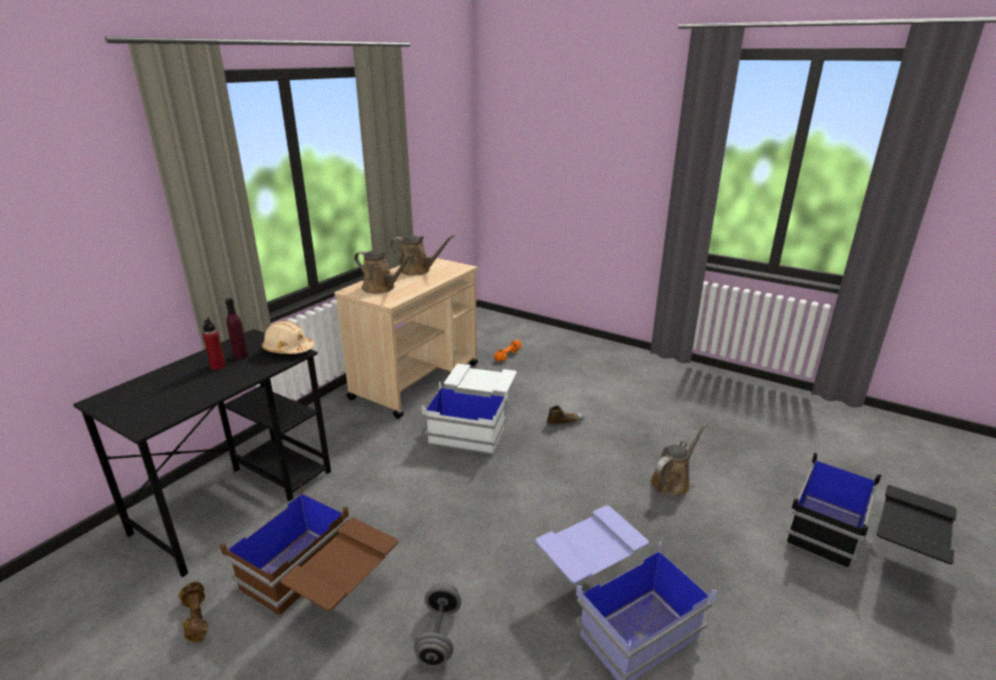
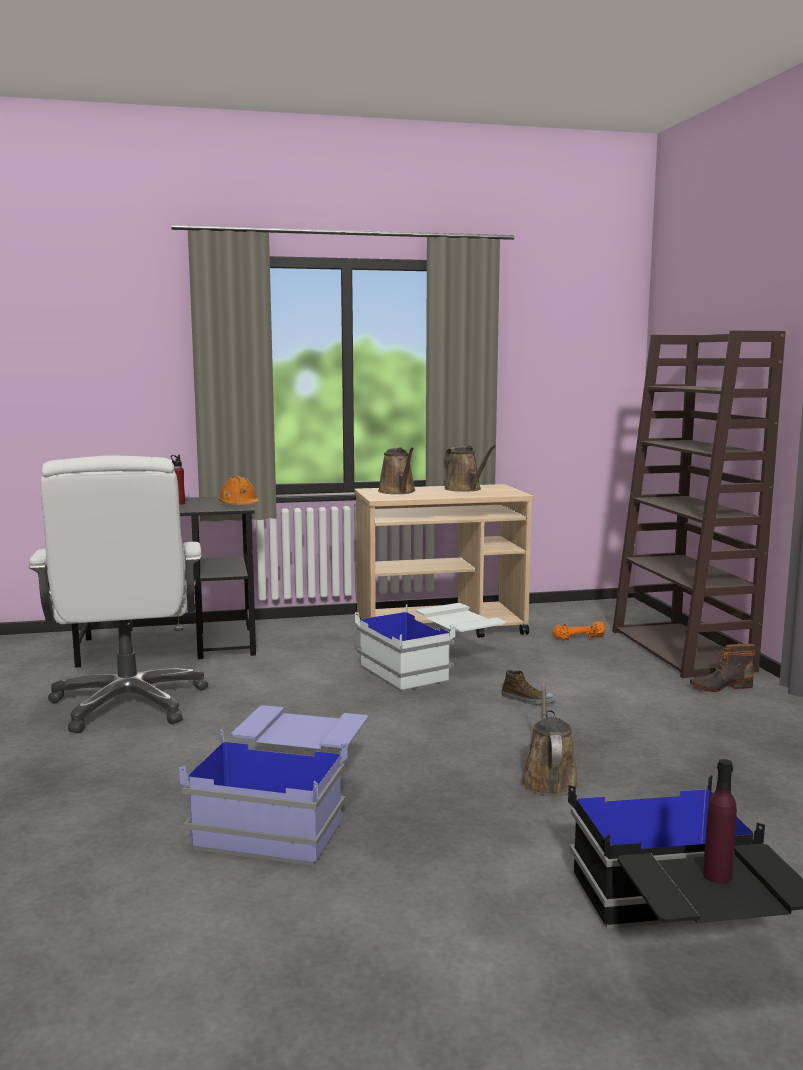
camera: 45 degrees right, 15 degrees down
(196, 618) = (46, 686): brown dumbbell -> none
(241, 355) = (204, 502): purple bottle -> purple bottle (717, 875)
(288, 349) = (239, 505): beige hard hat -> orange hard hat
(320, 586) = (129, 704): brown storage box -> white office chair
(439, 636) = (142, 759): grey dumbbell -> none
(569, 344) = (682, 651): none -> brown bookcase
(625, 365) = (720, 686): none -> boot
(672, 481) = (548, 779): brown watering can -> brown watering can turned 90 degrees counterclockwise

